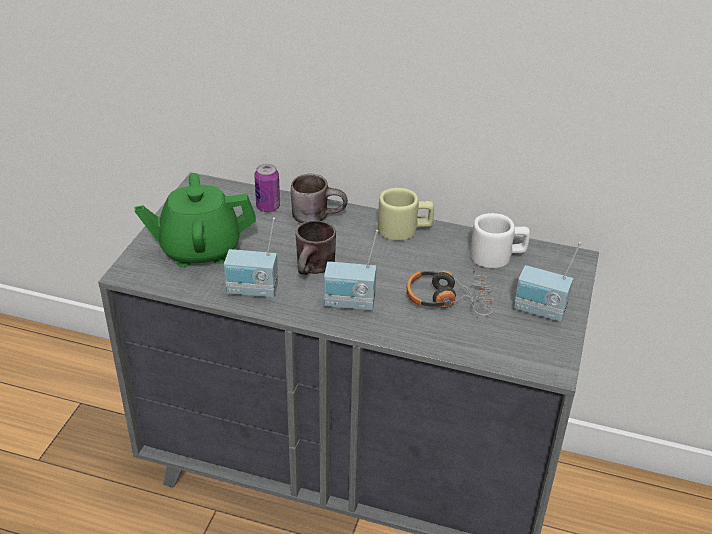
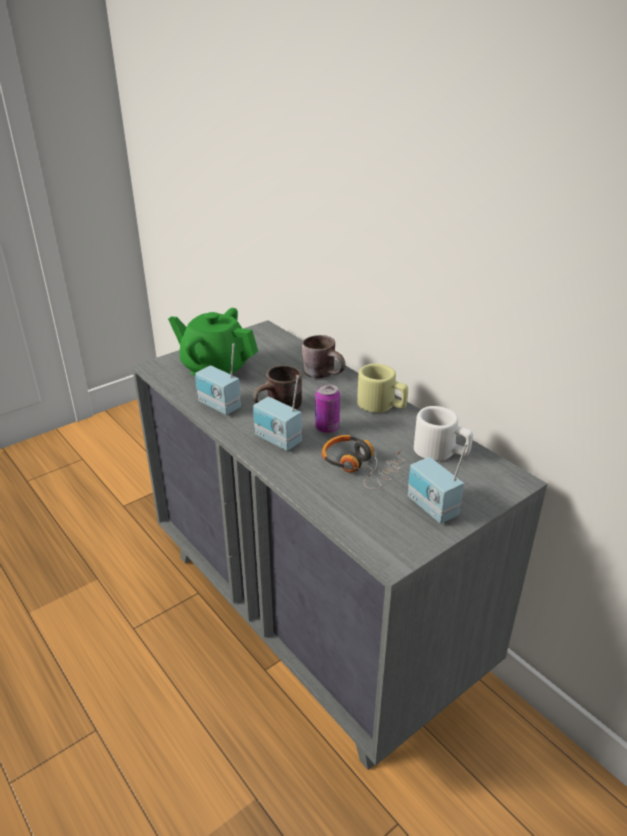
camera: 35 degrees right, 5 degrees down
(268, 207) = (294, 357): can -> can (327, 428)

